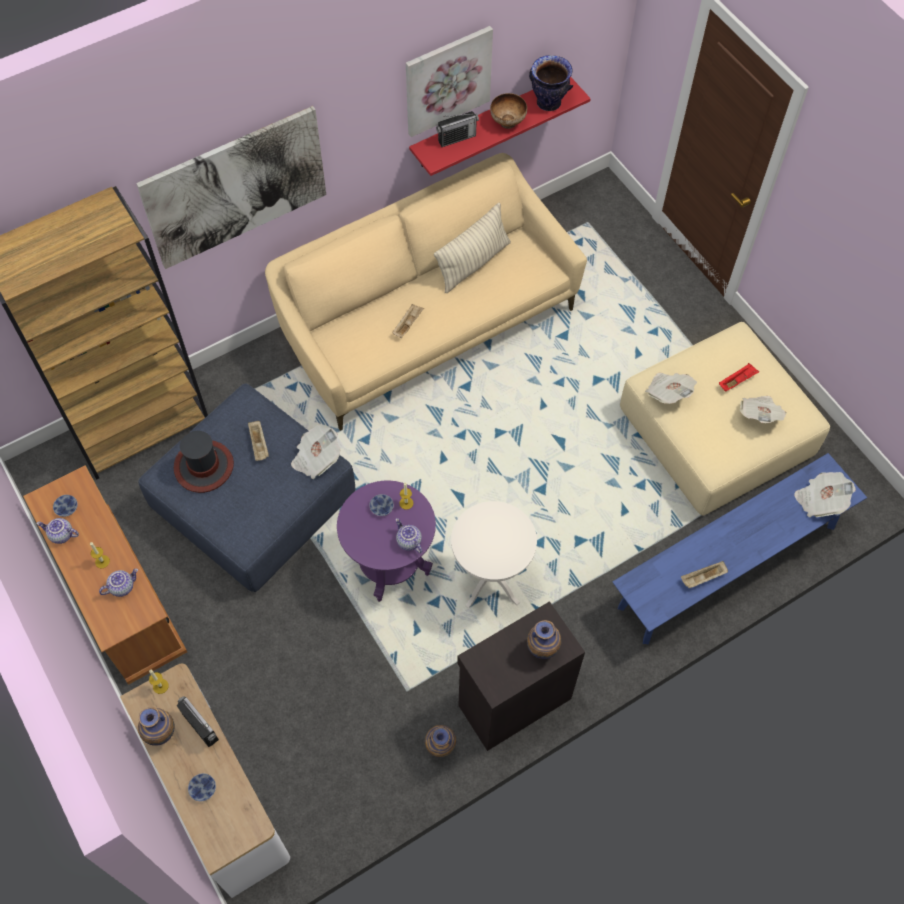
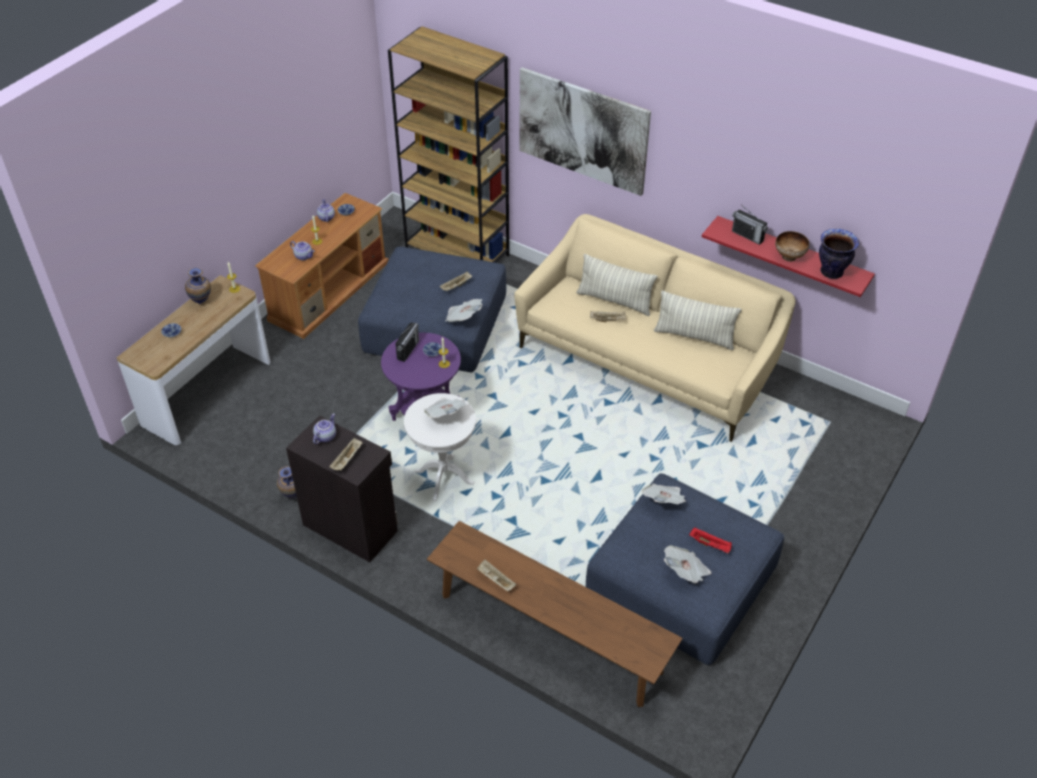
camera: 65 degrees right, 15 degrees down
(200, 726) = (214, 316): radio -> radio (408, 350)
(204, 467) = (422, 267): hat -> none
(380, 305) = (614, 301): none -> pillow
(408, 542) = (412, 376): teapot -> teapot (325, 436)
(447, 80) = (761, 182): picture -> none
(542, 649) = (347, 460): vase -> beige tray
(717, 431) = (682, 583): beige ottoman -> blue ottoman
(728, 566) = (549, 633): blue bench -> brown bench
(820, 500) = (626, 645): newspaper -> newspaper (445, 415)

